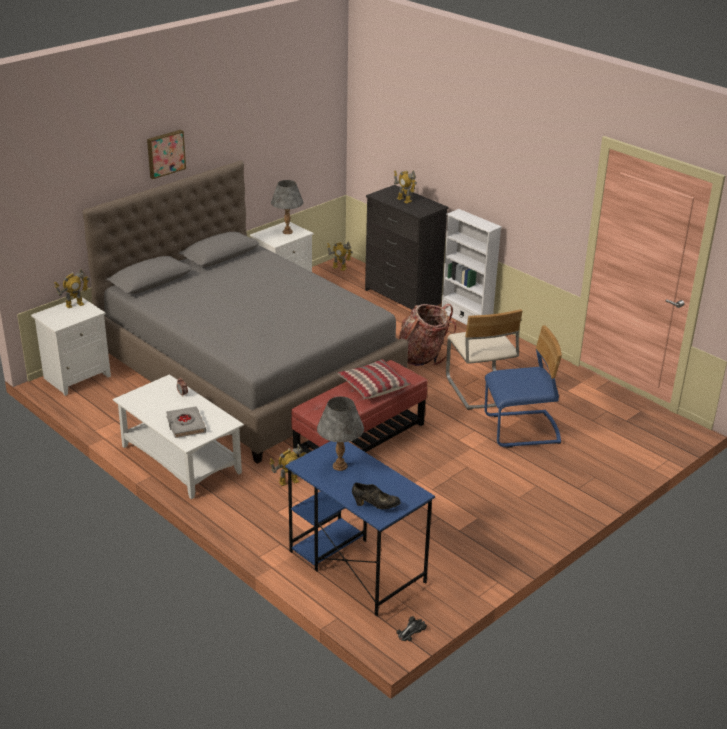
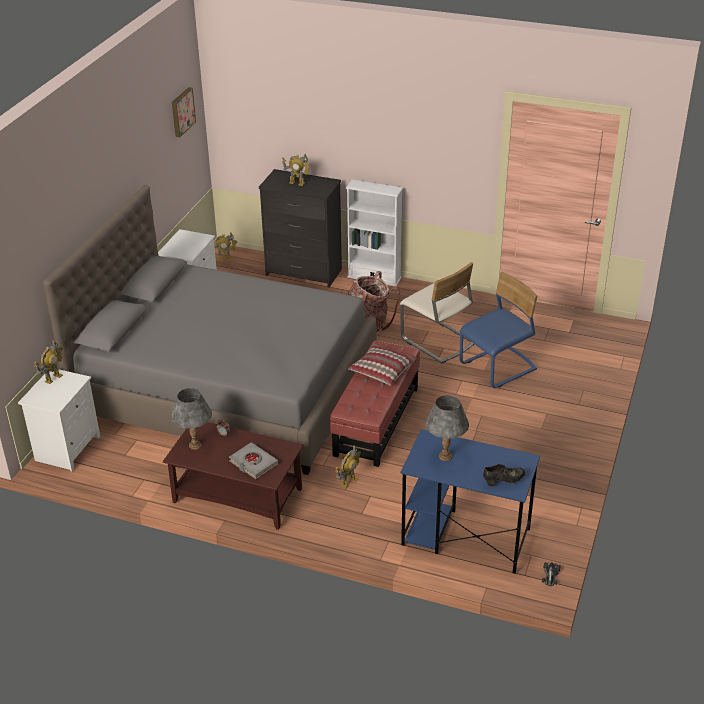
camera: 25 degrees left, 5 degrees up
(165, 153) = (90, 199): picture -> picture (182, 111)
(182, 460) = (238, 495): white coffee table -> brown coffee table
(287, 232) = (190, 241): grey table lamp -> grey table lamp (195, 445)

